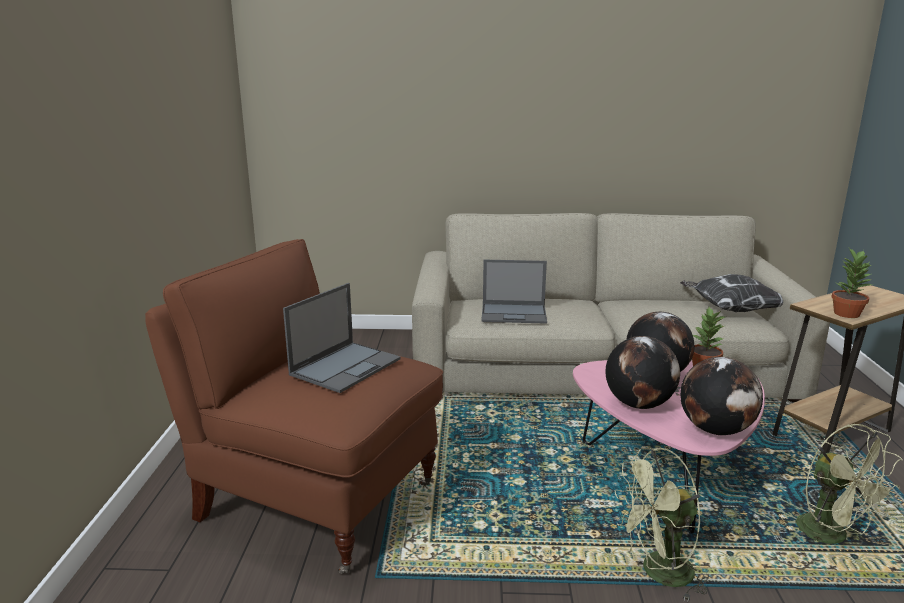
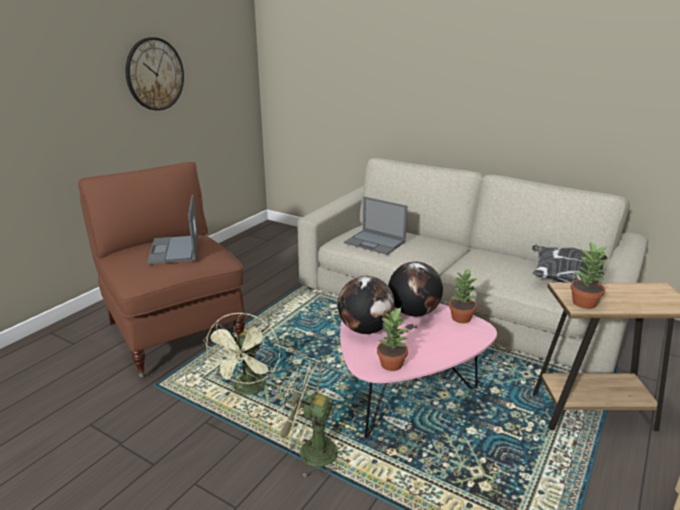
camera: 30 degrees right, 5 degrees up
(163, 120) = (154, 74): none -> wall clock
(346, 366) = (174, 250): laptop -> laptop turned 105 degrees clockwise
(716, 430) = (392, 364): globe -> potted plant
(832, 536) = (473, 484): green fan -> green fan (248, 390)

